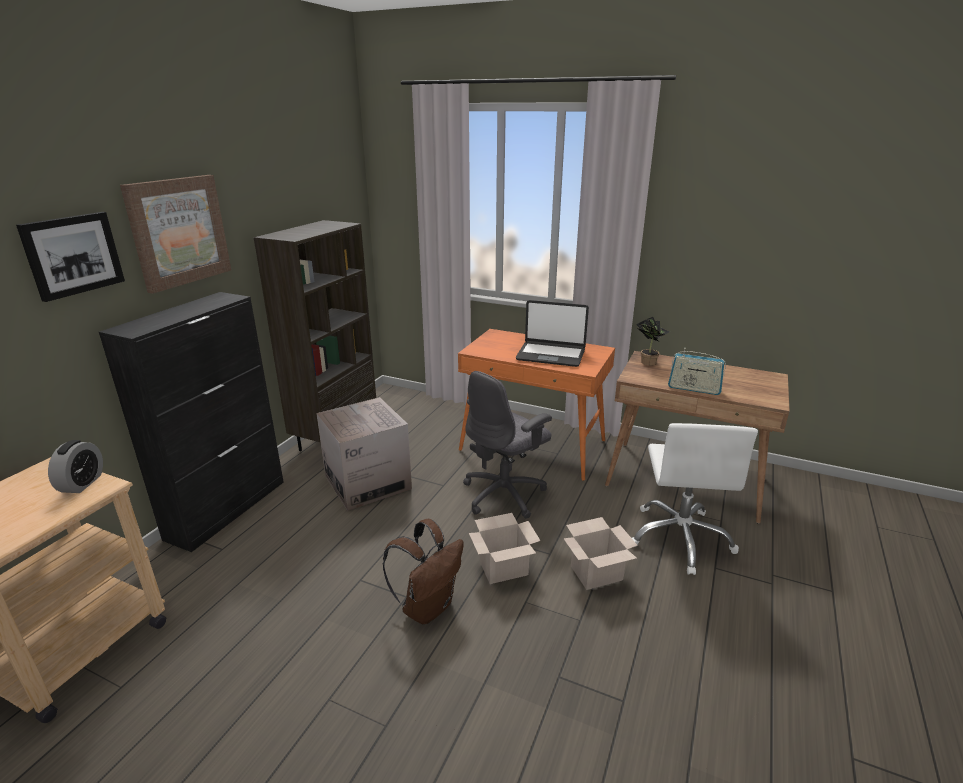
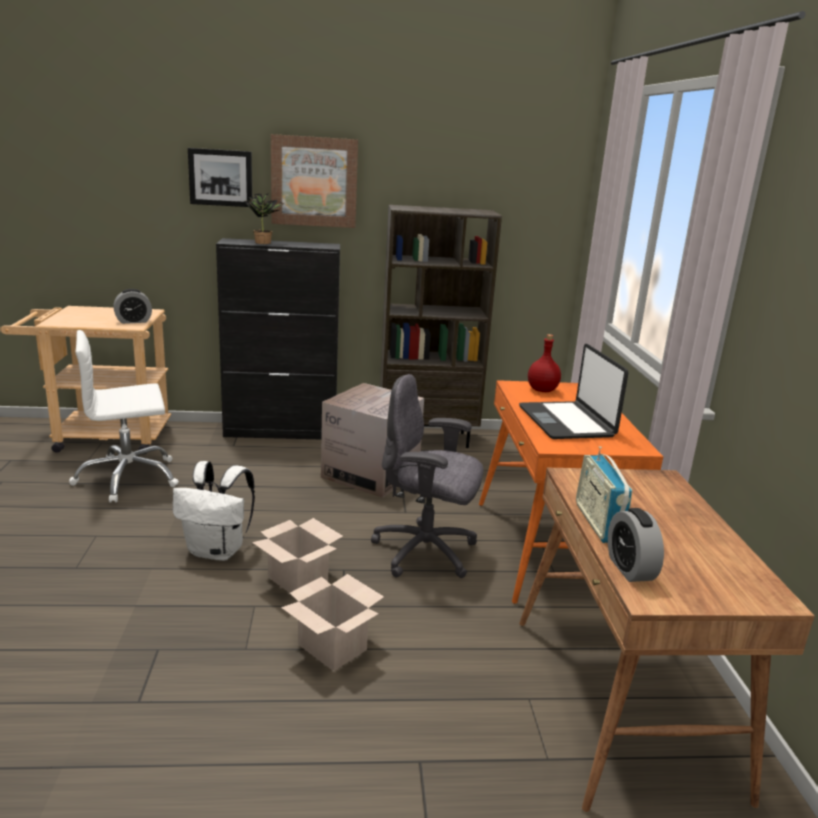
camera: 60 degrees right, 5 degrees down
(428, 606) = (217, 551): brown backpack -> white backpack
(491, 345) = (543, 390): none -> red bottle
(647, 361) = (648, 482): potted plant -> potted plant (265, 242)
(680, 538) = (462, 715): white office chair -> white office chair (128, 478)
(745, 397) = (630, 569): none -> alarm clock

